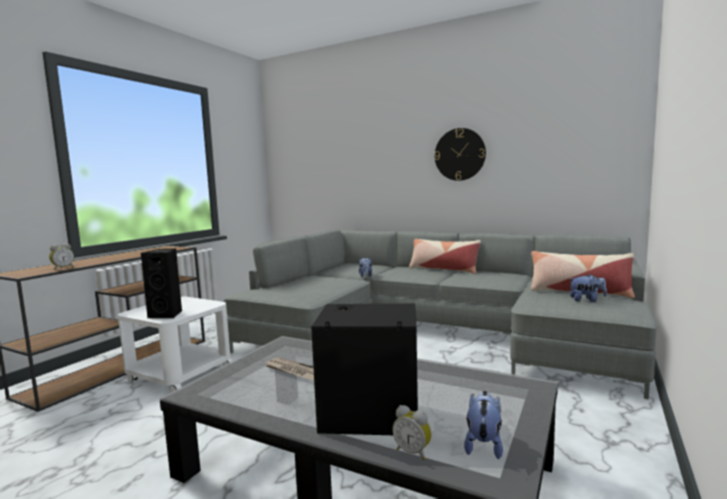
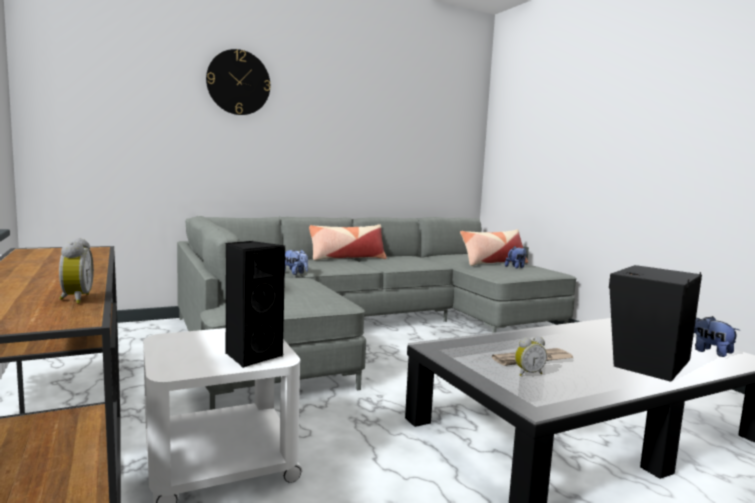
camera: 55 degrees left, 0 degrees up
(413, 452) = (712, 367): alarm clock -> alarm clock (528, 373)
(459, 154) = (343, 131): wall clock -> wall clock (238, 82)

